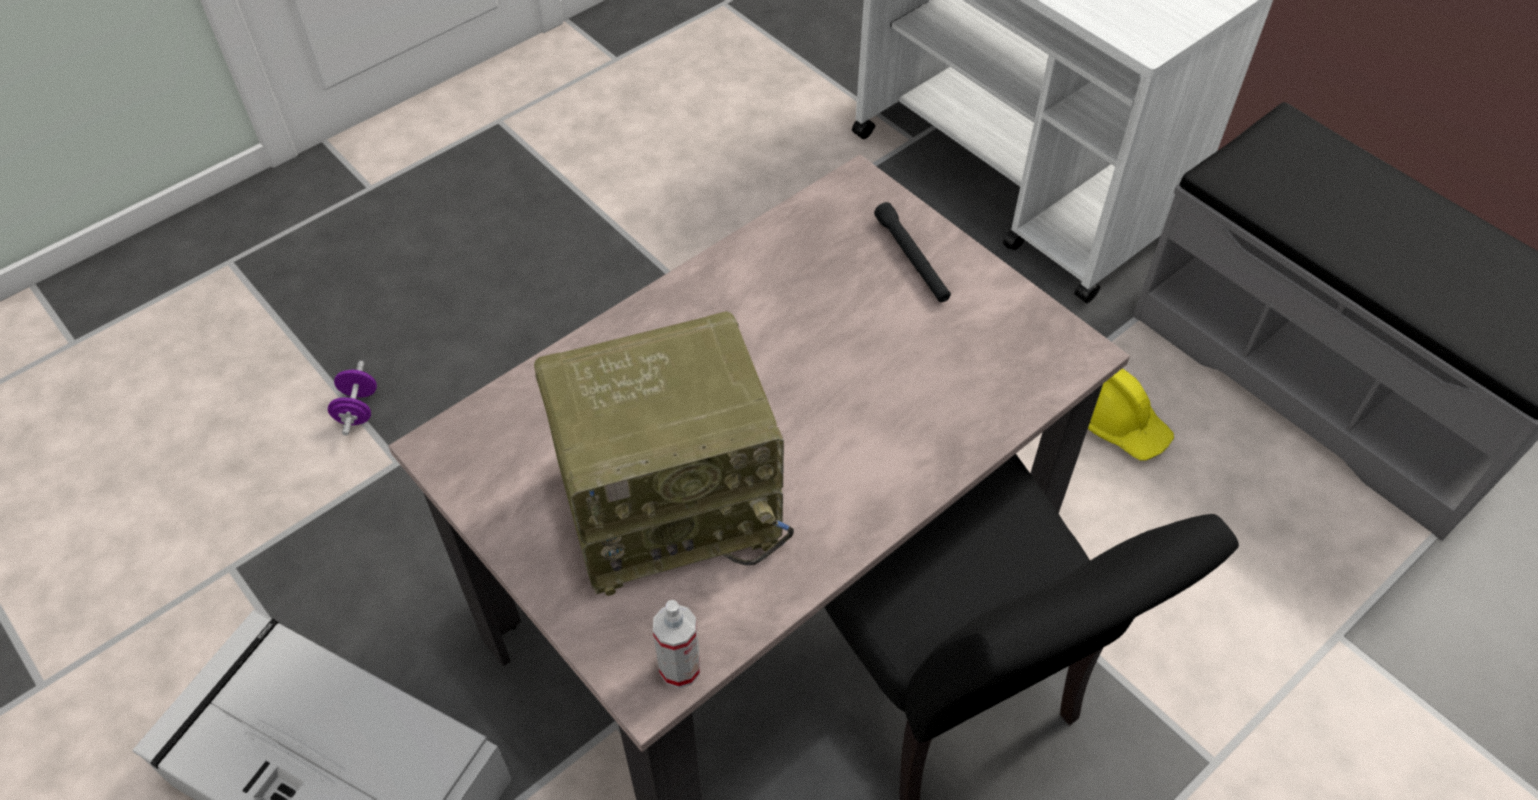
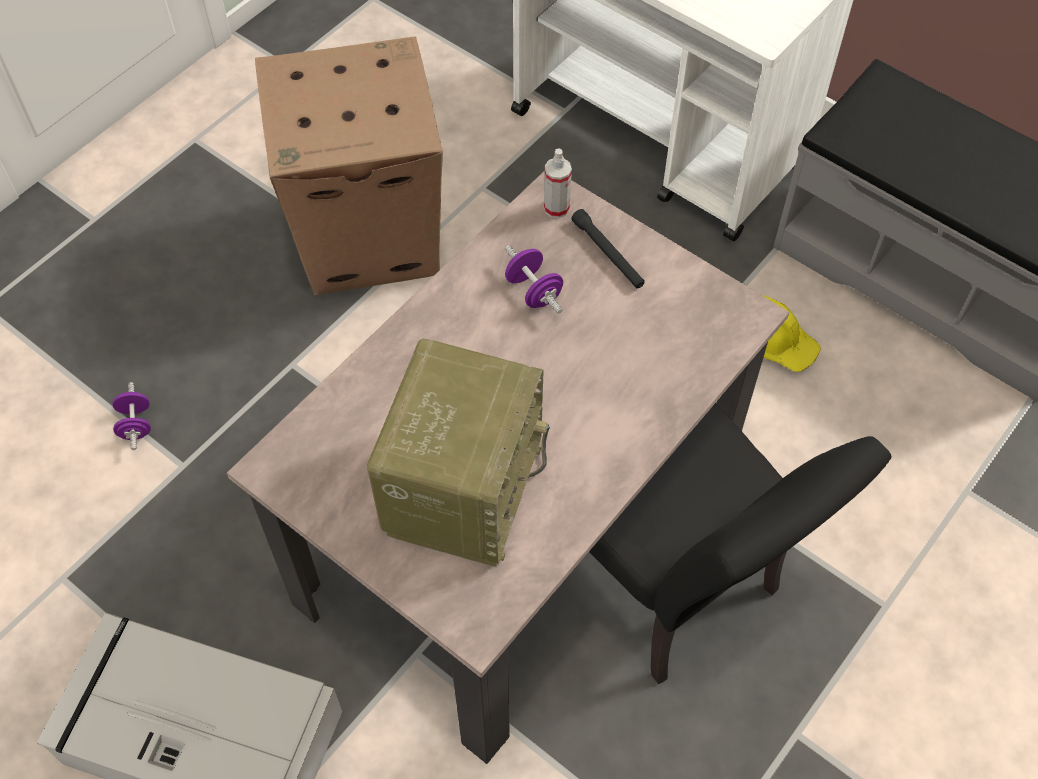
camera: 10 degrees left, 5 degrees up
(665, 243) = (369, 236): none -> cardboard box
(672, 503) = (462, 485): radio -> radio turned 45 degrees counterclockwise
(680, 668) = (497, 612): spray bottle -> spray bottle (556, 208)
(811, 289) = (533, 291): none -> purple dumbbell

